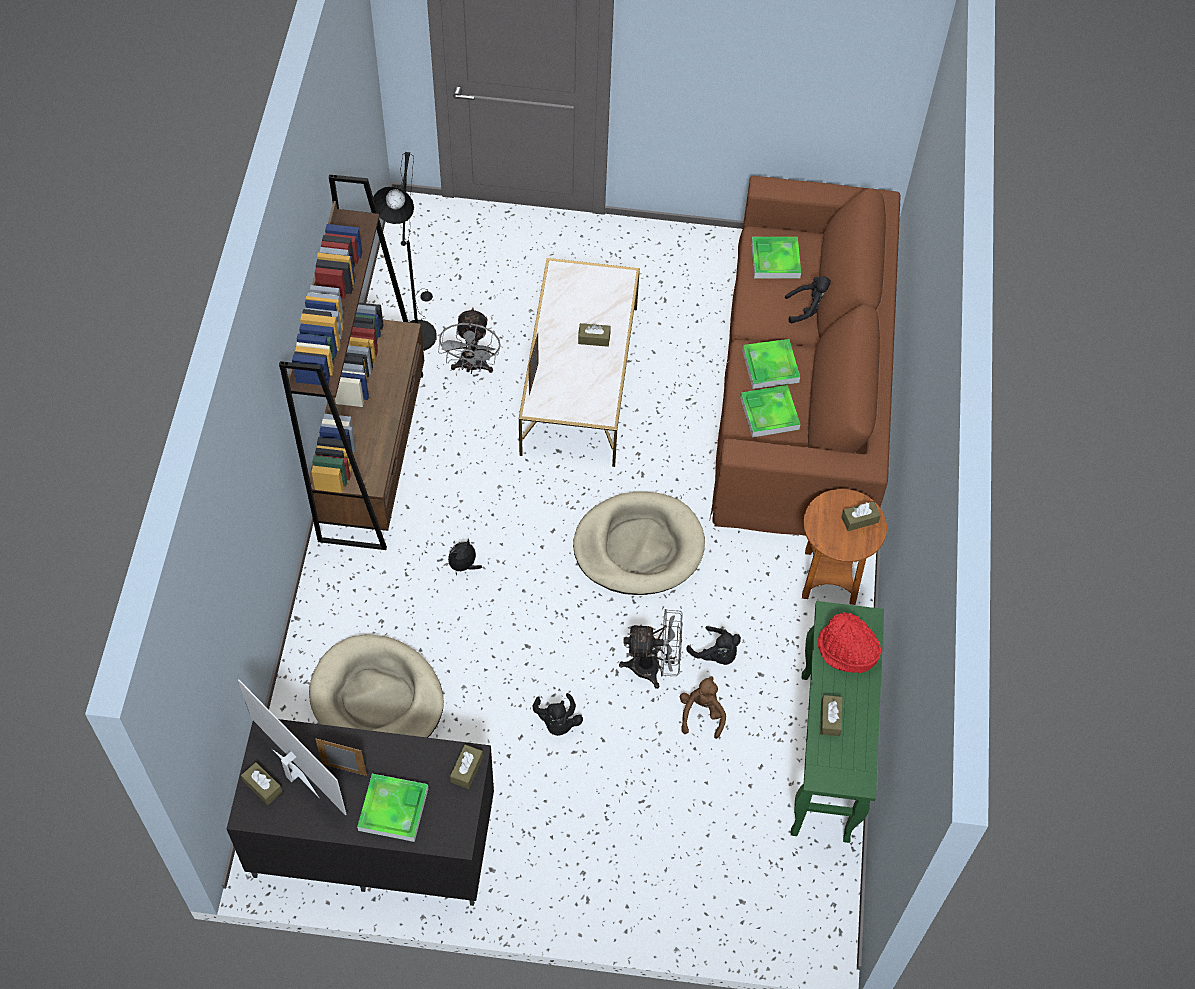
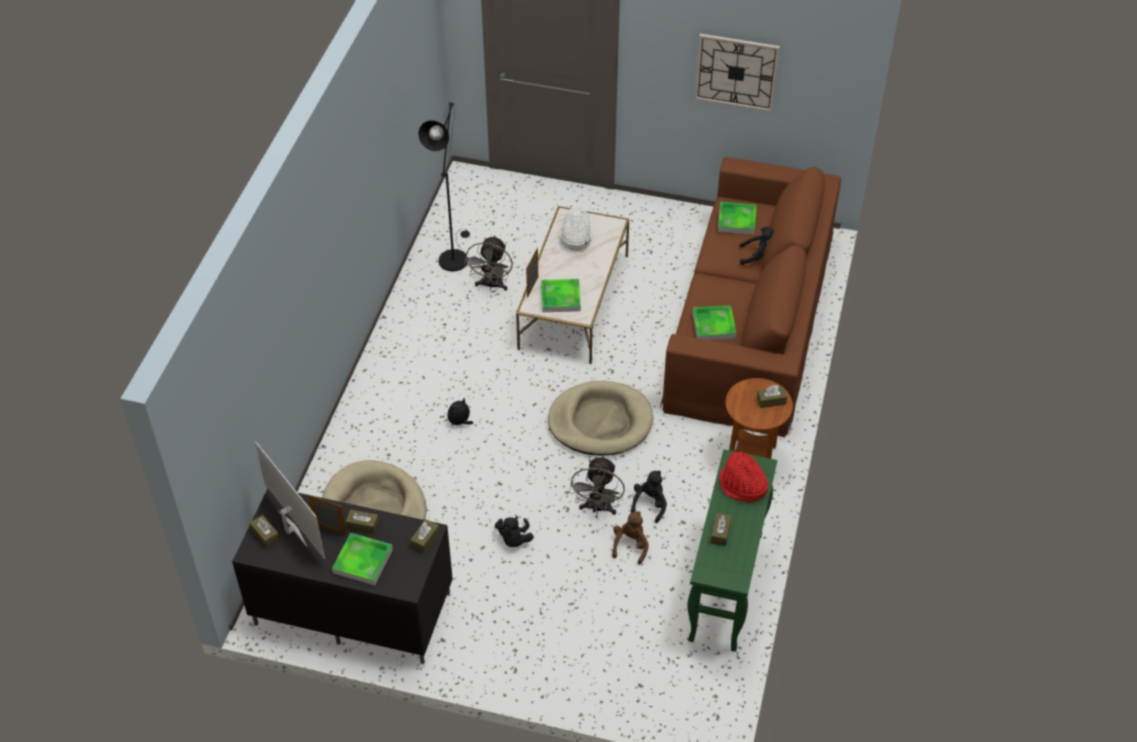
camera: 10 degrees right, 10 degrees down
(372, 455) = (403, 339): brown bookcase -> none
(575, 302) = (575, 238): none -> white hat
(594, 339) = (584, 263): brown tissue box -> brown tissue box (363, 525)
(654, 667) = (598, 508): grey fan -> grey fan turned 90 degrees clockwise
(716, 654) = (649, 504): black plush toy -> black plush toy turned 120 degrees counterclockwise
(767, 75) = (736, 72): none -> wall clock
(770, 366) = (720, 293): tray -> tray (560, 298)

